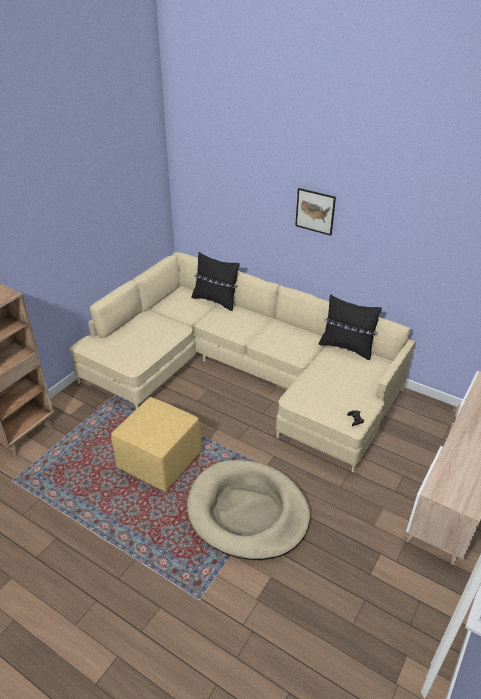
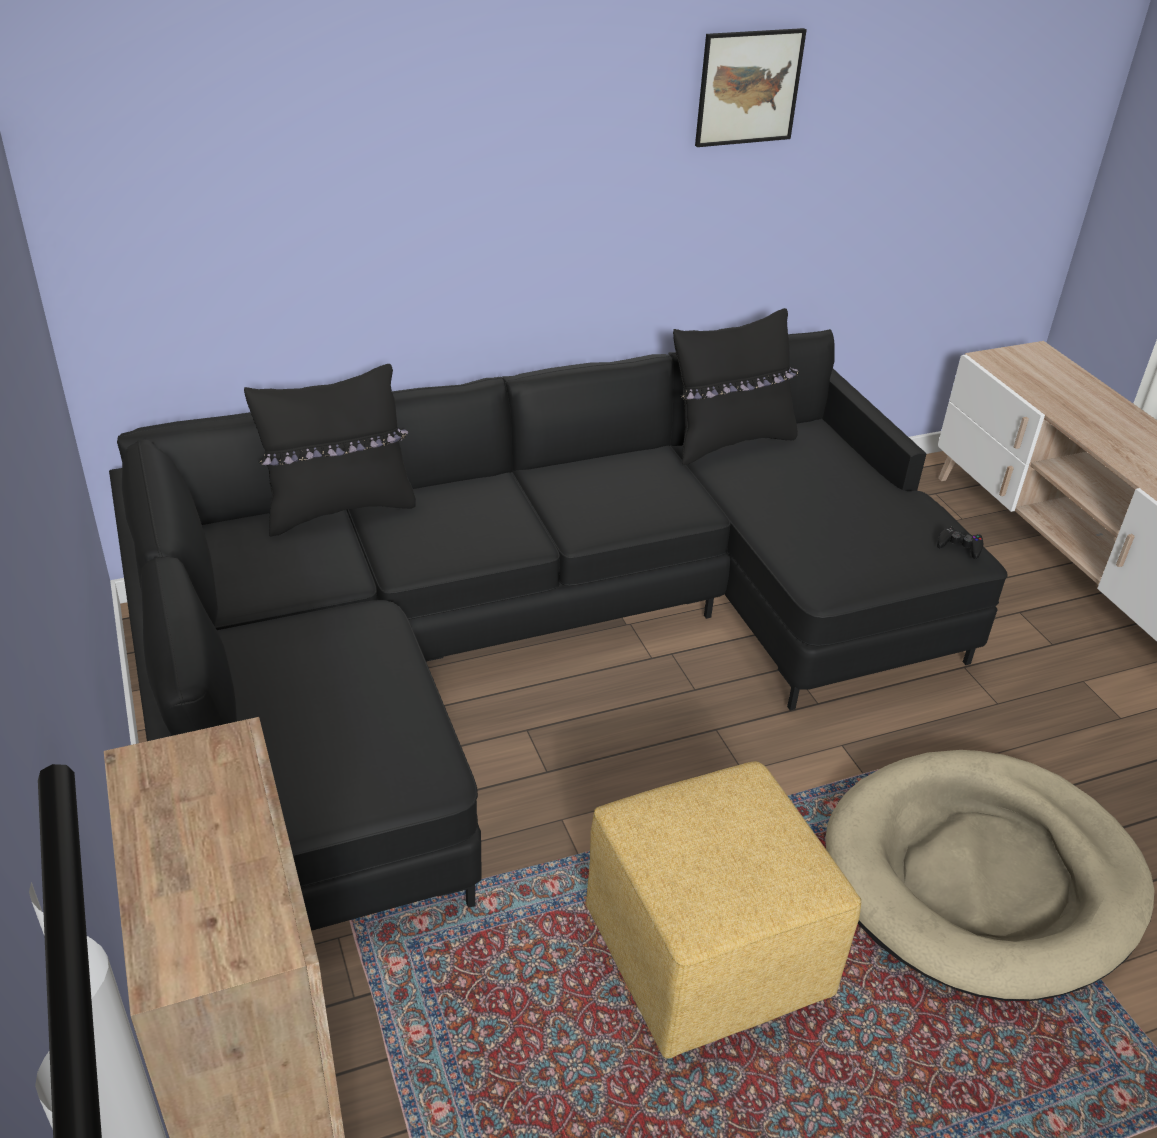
camera: 55 degrees left, 0 degrees up
(242, 373) = (528, 647): beige sofa -> black sofa
(315, 211) = (565, 134): picture -> picture (748, 87)

